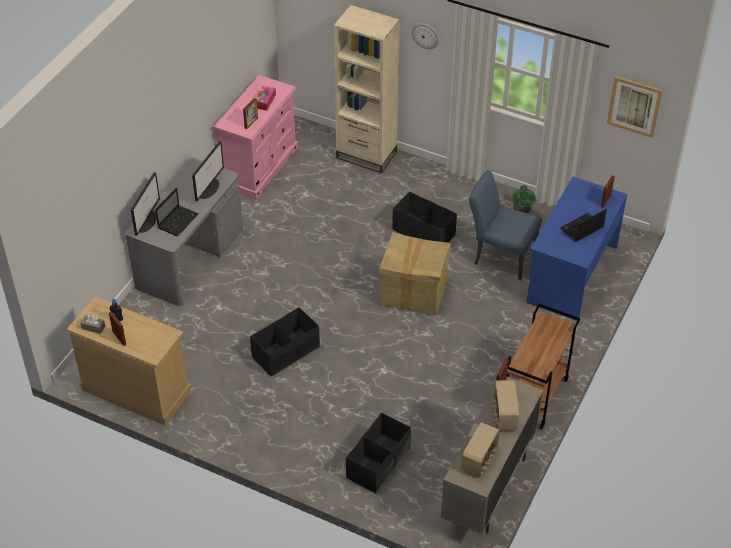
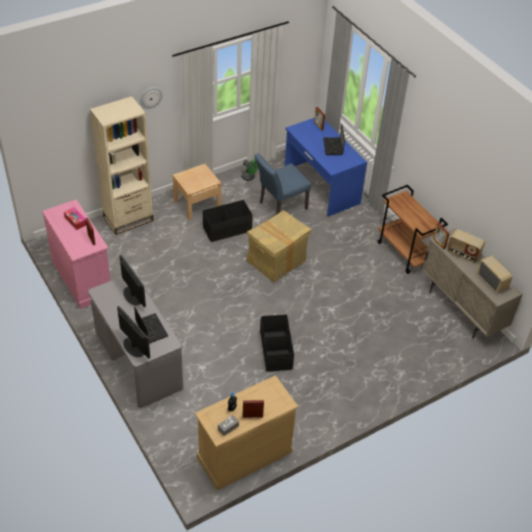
camera: 60 degrees left, 0 degrees up
(378, 463) = (407, 351): black storage box -> none
(438, 192) = (197, 204): none -> beige nightstand
(634, 106) = (300, 57): picture -> none

